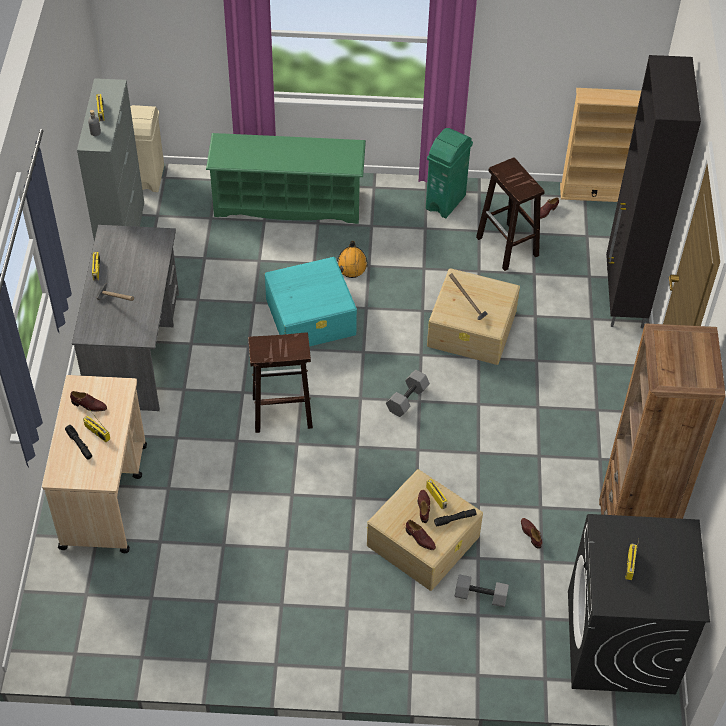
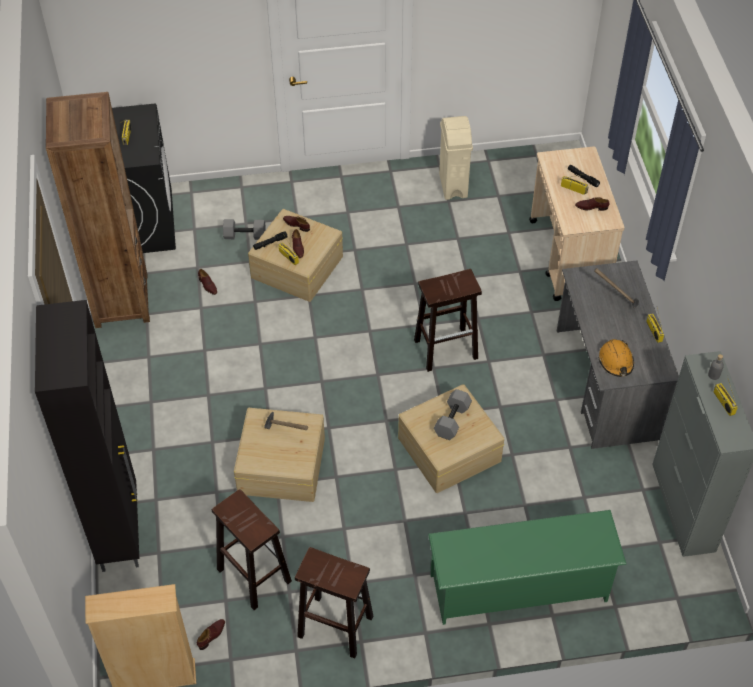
camera: 170 degrees right, 0 degrees up
(149, 178) = (694, 592): beige trash can -> beige trash can (453, 185)
(311, 316) = (448, 449): turquoise storage box -> beige storage box
(352, 264) = (423, 519): orange hard hat -> orange hard hat (616, 361)
(407, 398) = (334, 381): grey dumbbell -> grey dumbbell (453, 421)
(446, 202) = (334, 626): green trash can -> brown stool

